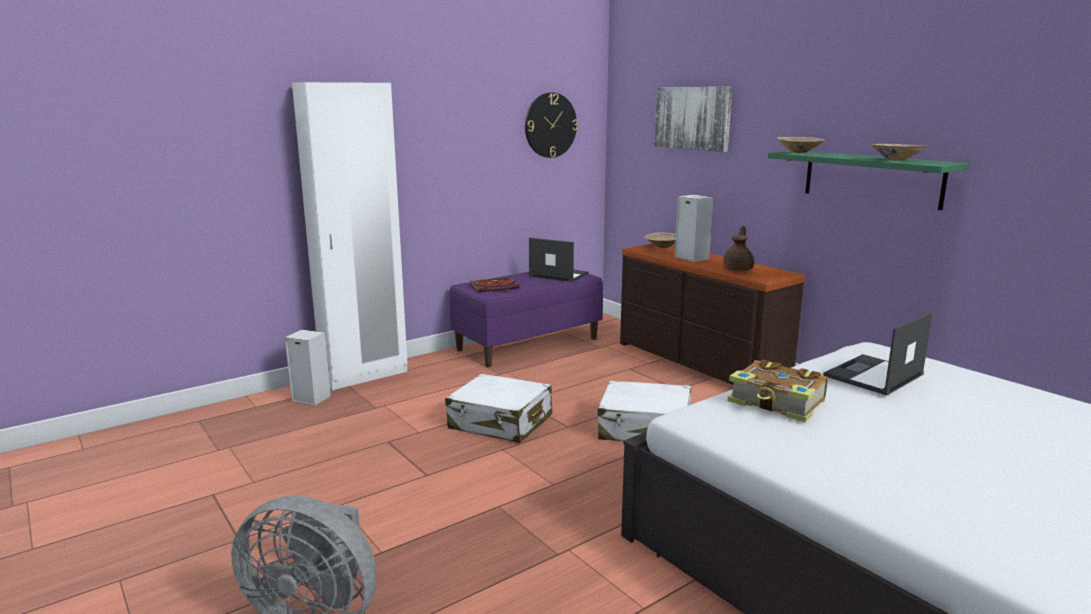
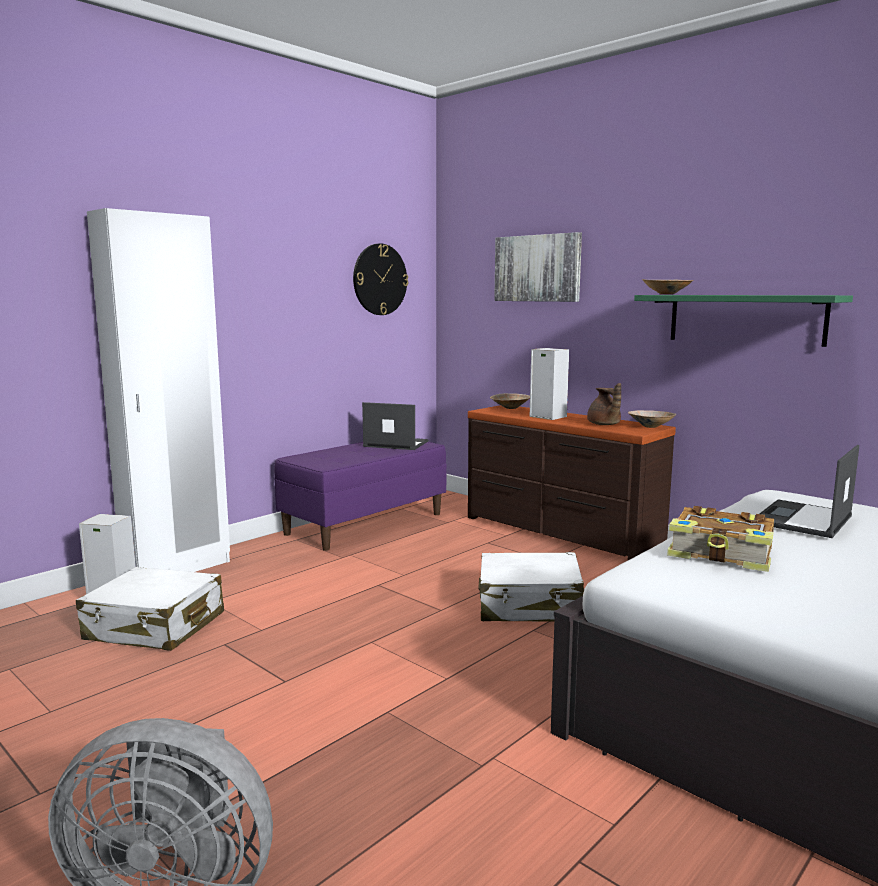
camera: 10 degrees left, 5 degrees down
(495, 287) = (329, 458): book -> none
(500, 423) = (359, 611): white suitcase -> white suitcase (155, 627)
(738, 269) = (604, 424): brown teapot -> brown teapot turned 150 degrees clockwise
(896, 160) = (778, 294): beige bowl -> beige bowl (651, 426)

